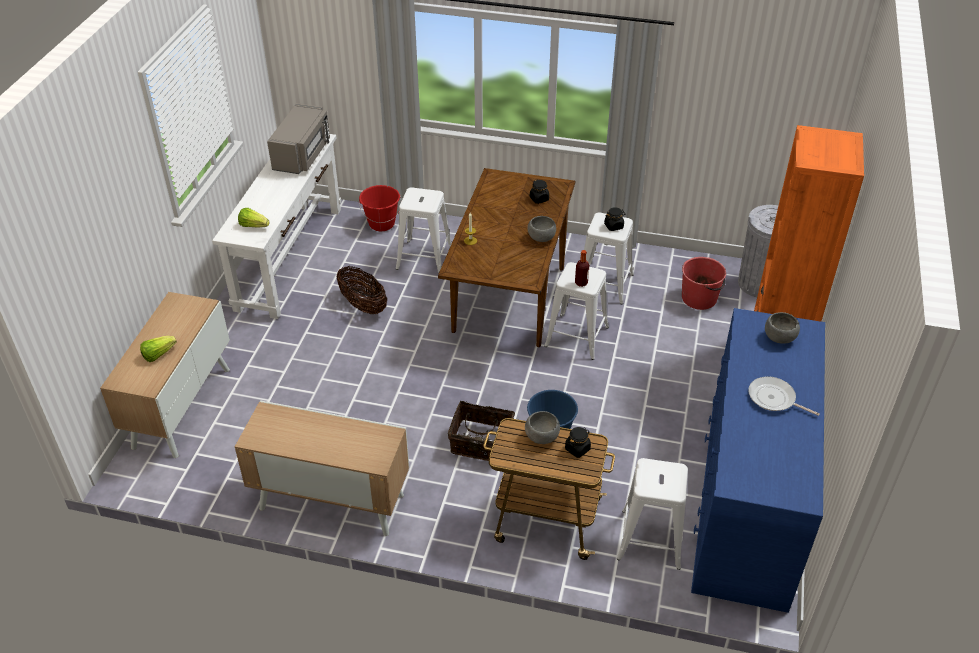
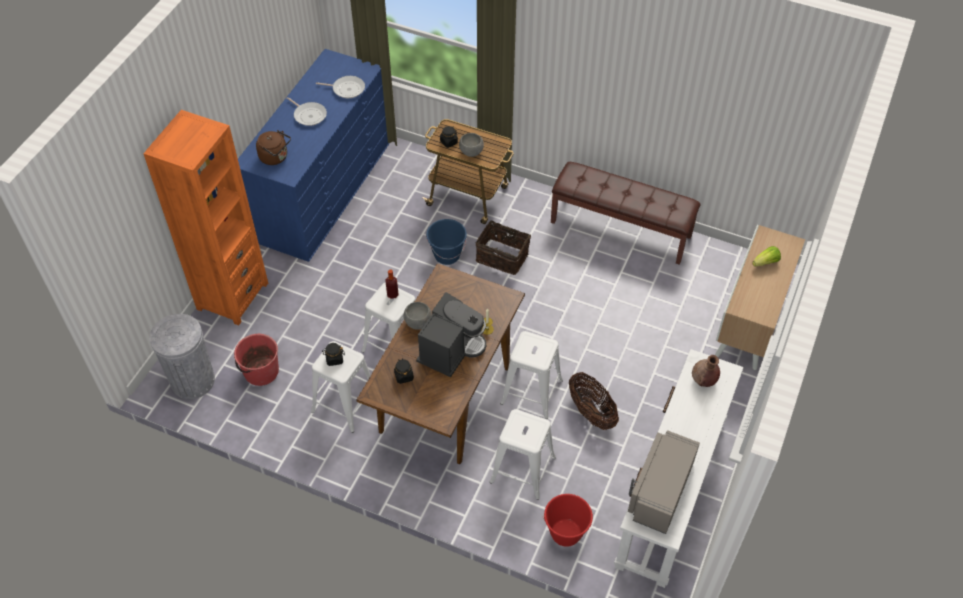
camera: 170 degrees left, 10 degrees up
(253, 226) = (703, 380): lettuce -> brown vase
(330, 502) = (621, 228): cabinet -> brown bench
(501, 221) = (451, 350): none -> coffee machine
(650, 538) = (401, 176): white stool -> white stool (531, 392)
(746, 446) = (346, 89): none -> frying pan
(779, 338) = (275, 157): grey bowl -> brown kettle

